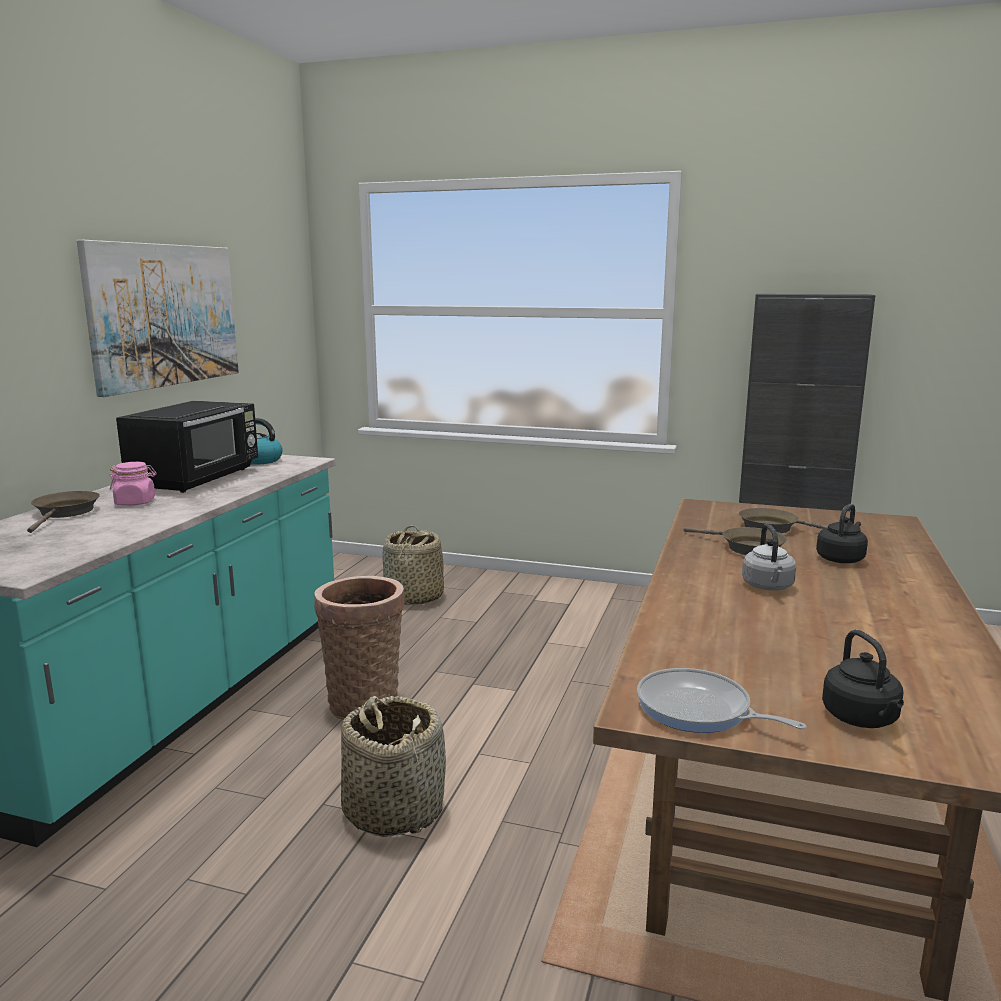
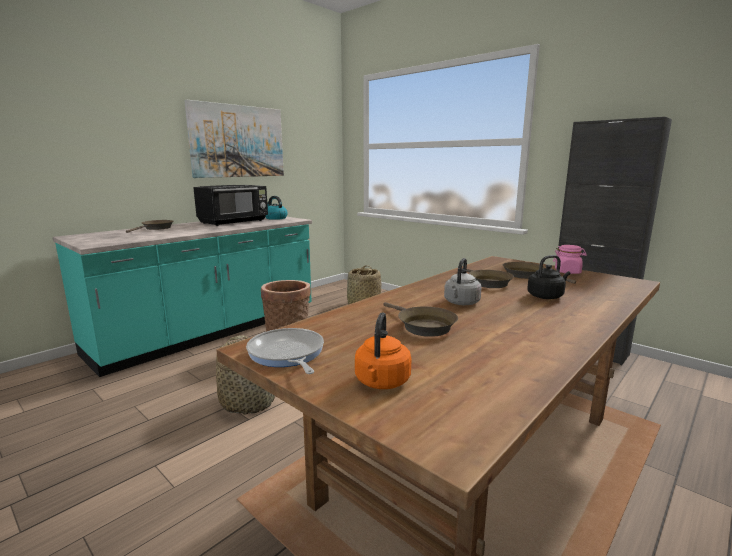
camera: 25 degrees right, 0 degrees up
(135, 502) = (190, 227): pink jar -> pink jar (567, 272)
(781, 631) = (422, 326): none -> brown frying pan
(862, 719) = (381, 383): black kettle -> orange kettle

